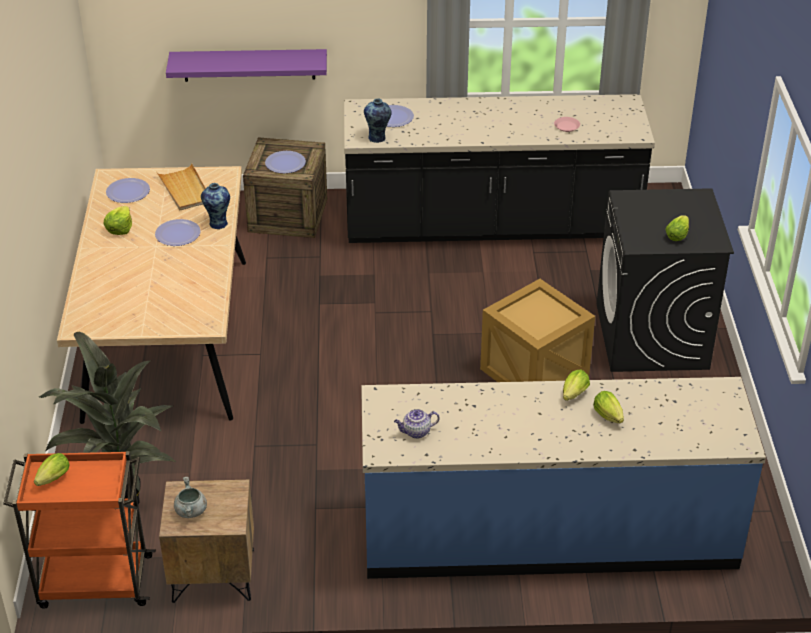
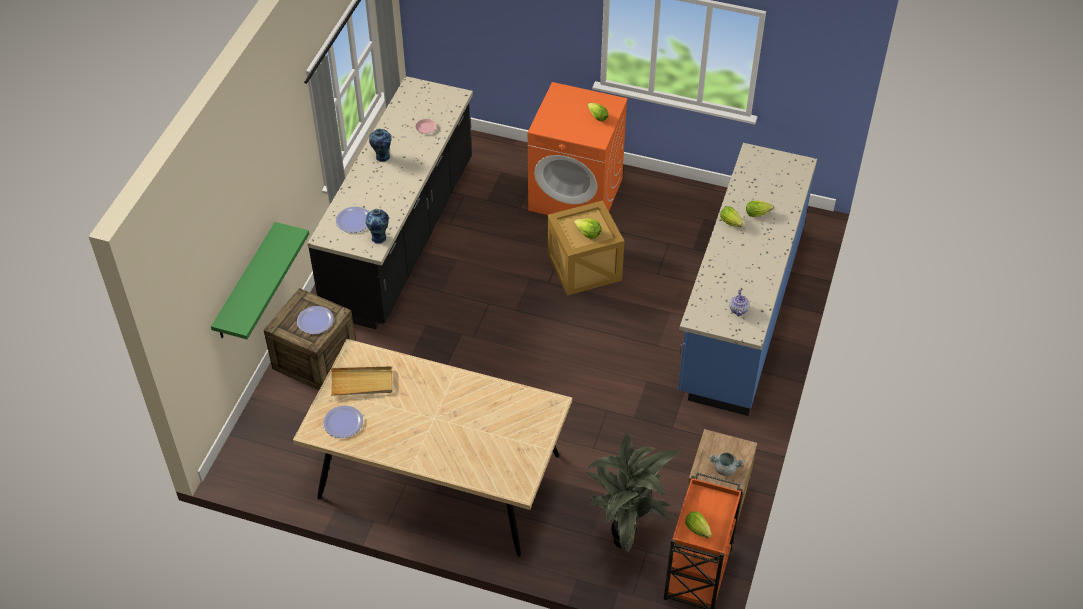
camera: 70 degrees left, 10 degrees up
(120, 228) = (396, 438): lettuce -> lettuce (588, 233)
(178, 234) = (424, 400): plate -> none
(218, 223) = (422, 371): vase -> vase (382, 157)
(249, 65) = (246, 282): purple shelf -> green shelf
(652, 337) = (576, 194): black washing machine -> orange washing machine

